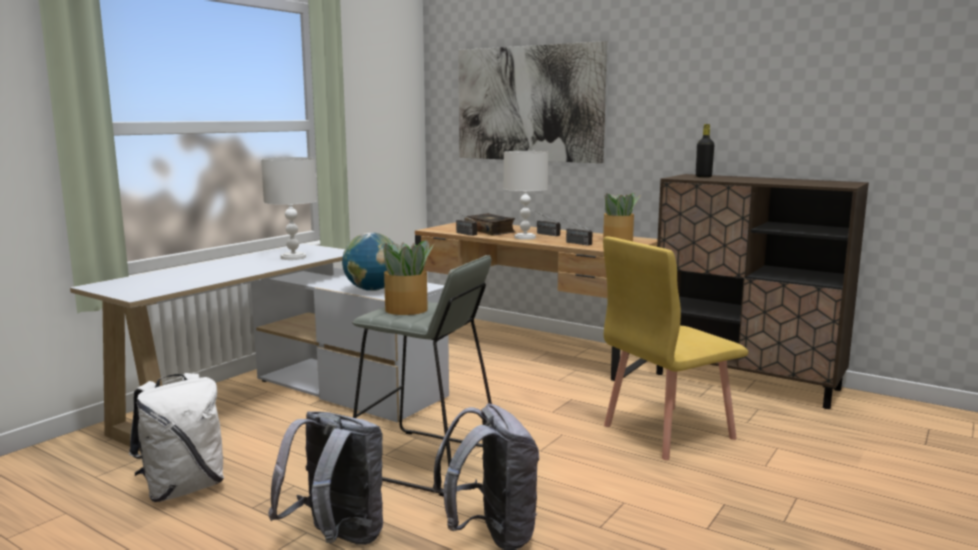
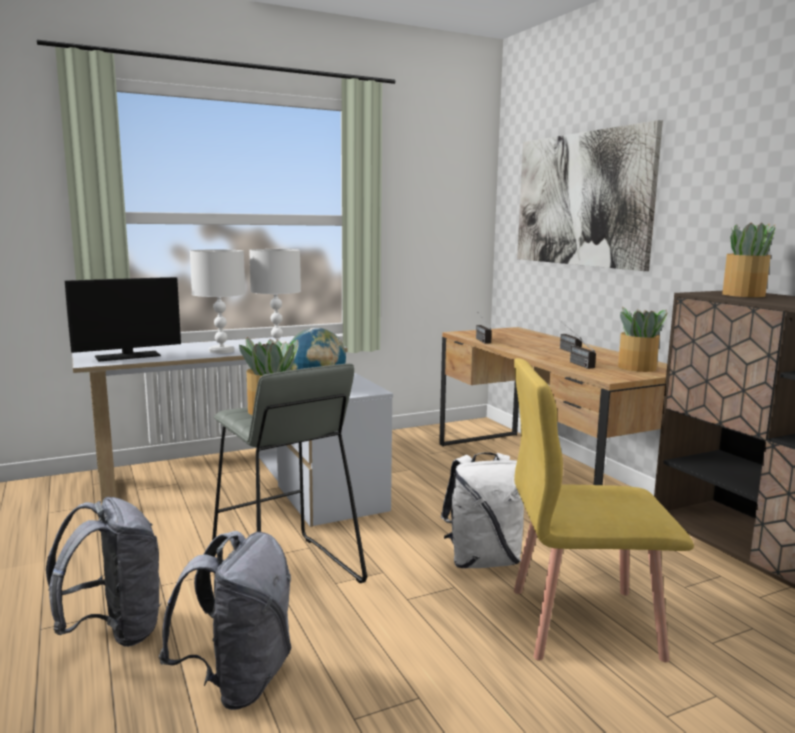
camera: 30 degrees right, 0 degrees up
(161, 284) = (128, 356): none -> monitor
(183, 488) = (83, 541): white backpack -> white backpack (482, 560)
(490, 231) = (514, 340): book -> none
(525, 237) = (535, 351): white table lamp -> white table lamp (221, 351)
(703, 177) = (744, 294): black bottle -> potted plant

